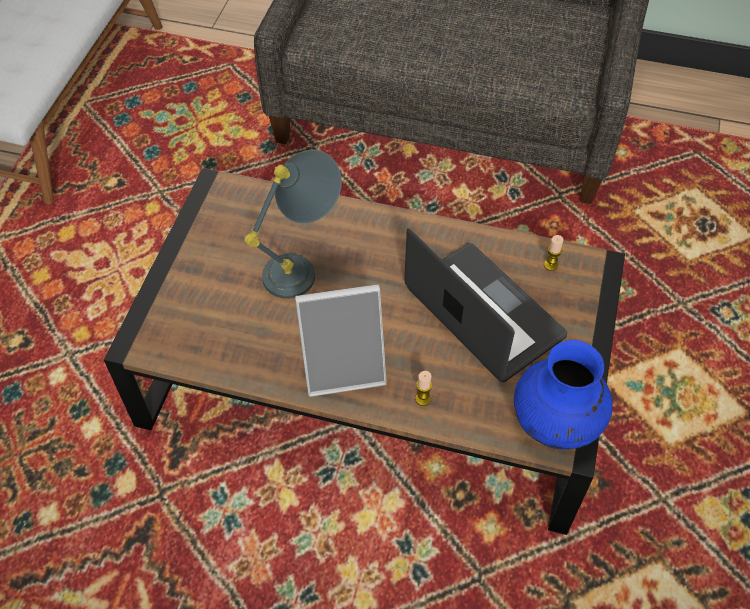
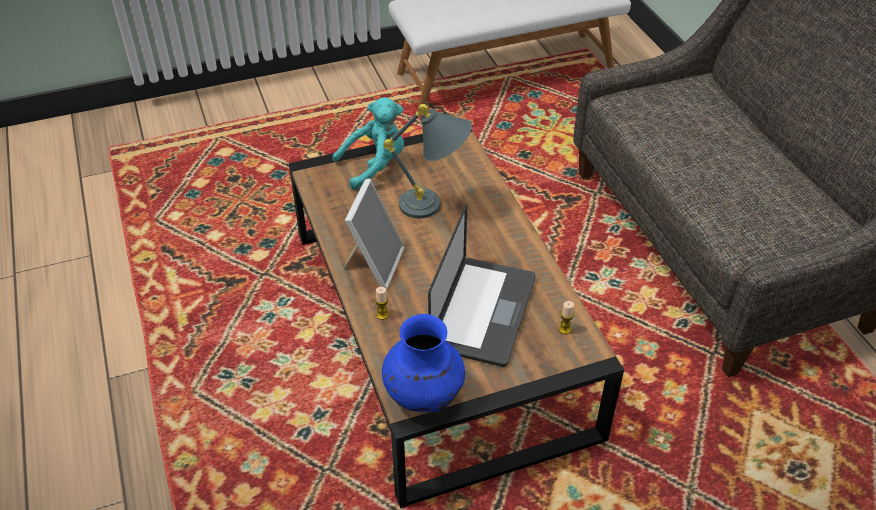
camera: 55 degrees right, 10 degrees down
(190, 281) = (375, 165): none -> turquoise plush toy
(344, 367) = (374, 264): picture frame -> picture frame turned 120 degrees counterclockwise

